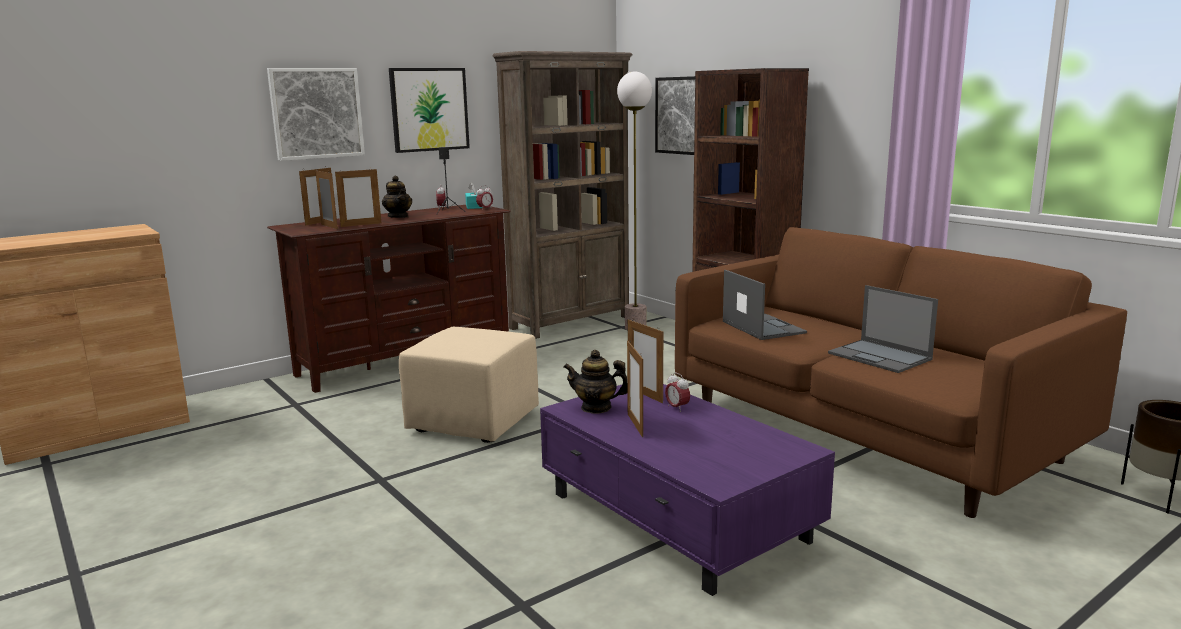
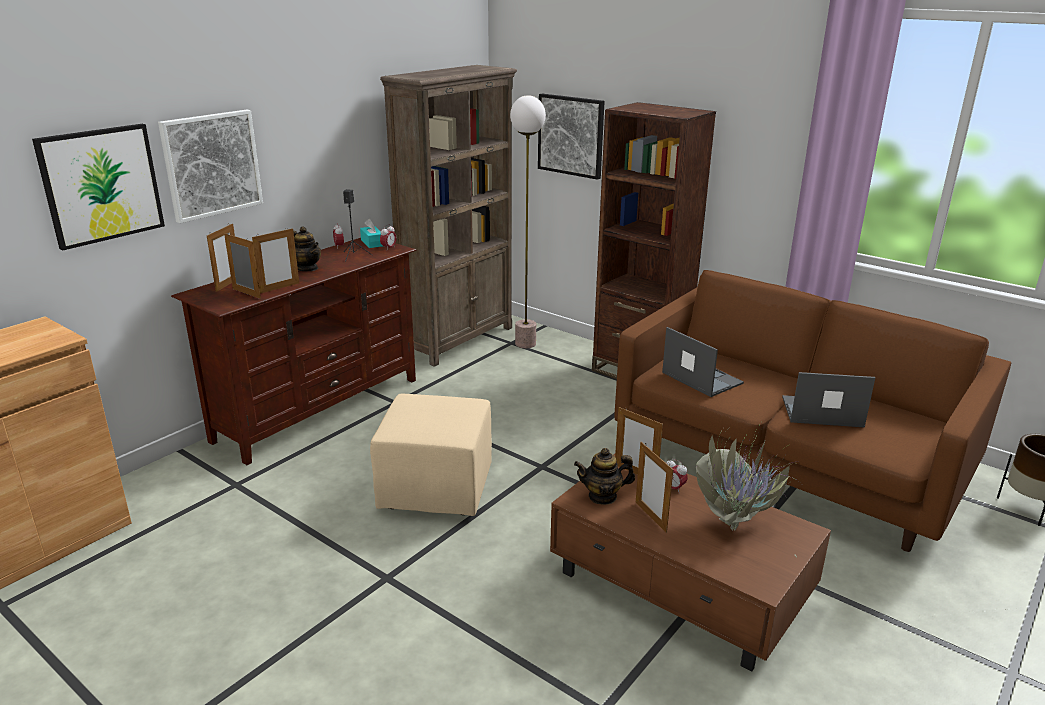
camera: 15 degrees left, 10 degrees up
(429, 109) = (321, 144): picture -> picture (101, 185)
(677, 518) = (681, 586): purple coffee table -> brown coffee table
(726, 438) = (736, 524): none -> potted plant
(880, 356) = (821, 412): laptop -> laptop turned 150 degrees clockwise

